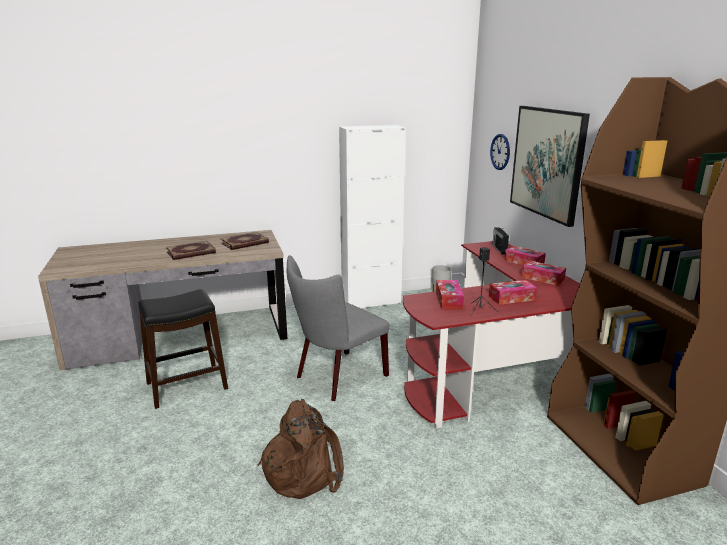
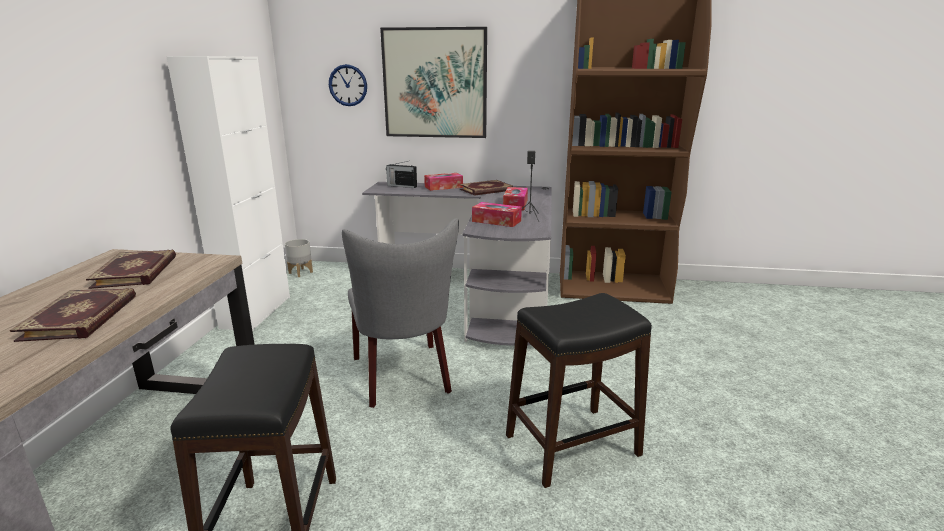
camera: 65 degrees left, 0 degrees up
(303, 471) = (571, 445): brown backpack -> black stool
(497, 372) = (480, 294): red desk -> grey desk
(542, 278) = (486, 190): tissue box -> book

